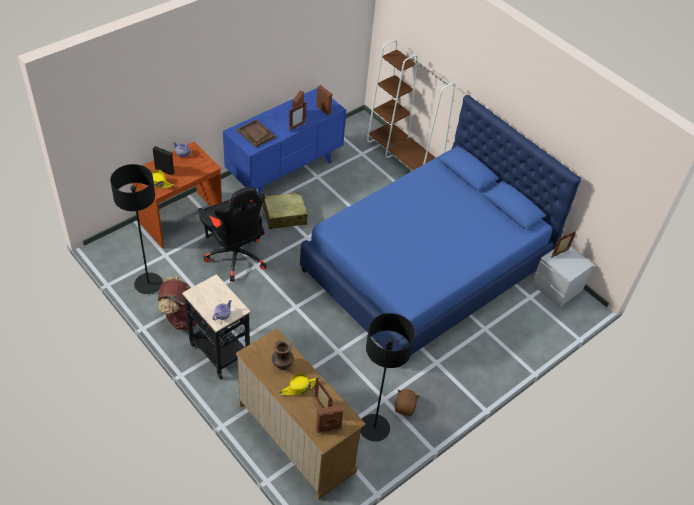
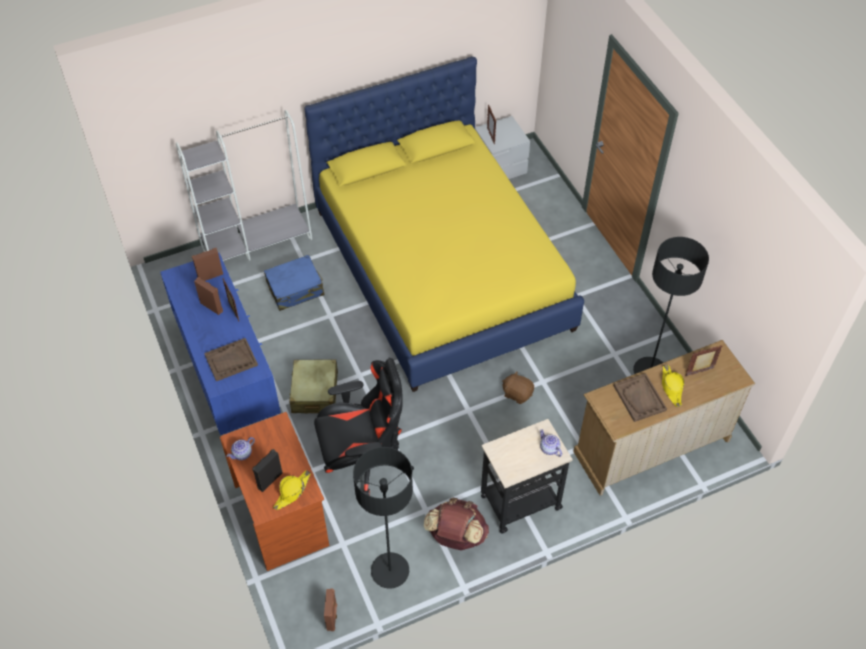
camera: 70 degrees left, 5 degrees up
(282, 366) = (639, 398): brown vase -> brown tray
(328, 428) = (726, 372): brown speaker -> brown speaker (332, 617)
(372, 187) = (295, 289): none -> blue suitcase
(403, 159) = (257, 245): brown clothes rack -> grey clothes rack
(405, 407) = (628, 338): brown plush toy -> brown plush toy (517, 393)
(427, 267) = (442, 269): blue bed -> yellow bed

